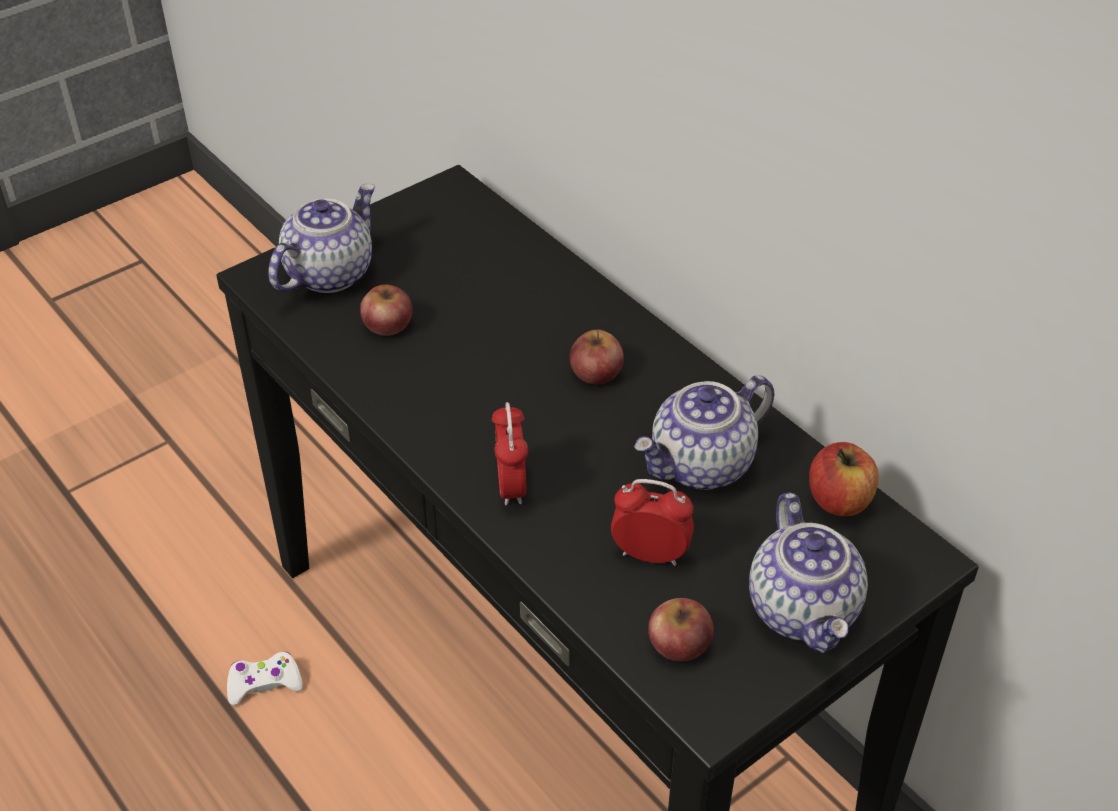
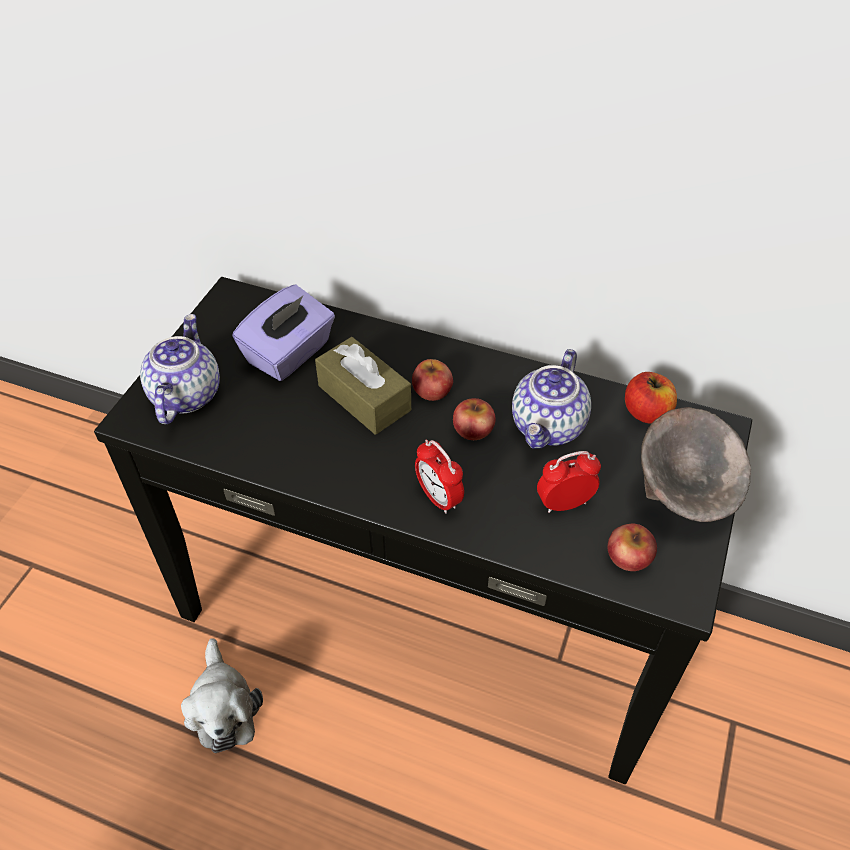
camera: 30 degrees left, 5 degrees up
(264, 683) = (223, 707): white game controller -> plush toy
(388, 324) = (260, 416): apple -> apple (473, 429)
(468, 272) = (290, 354): none -> purple tissue box
(513, 350) = (364, 398): none -> brown tissue box
(804, 610) = (683, 496): teapot -> grey bowl

